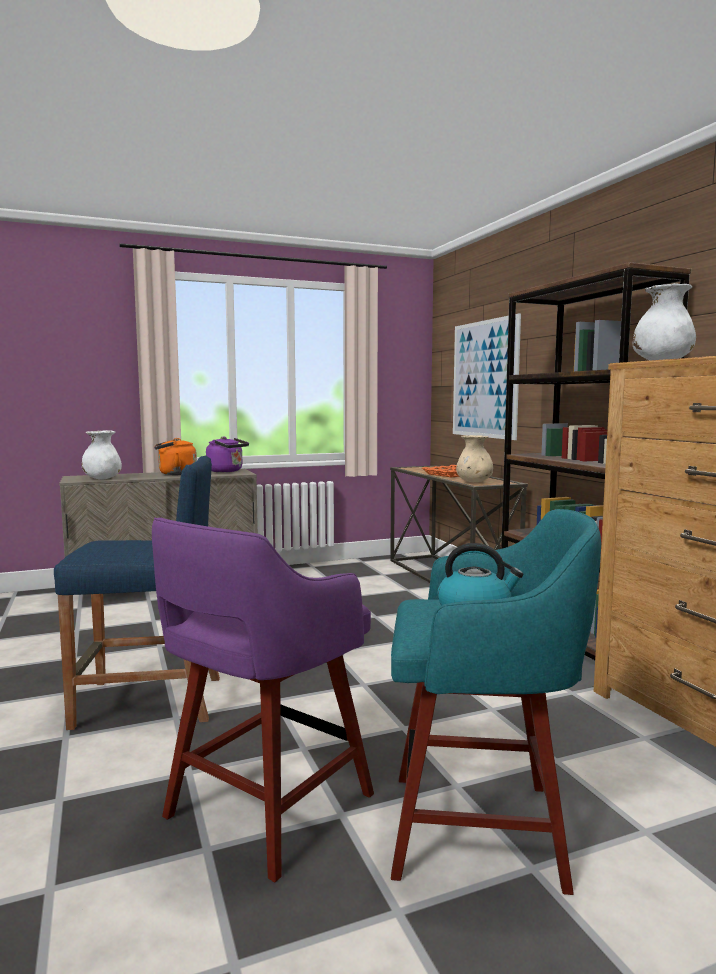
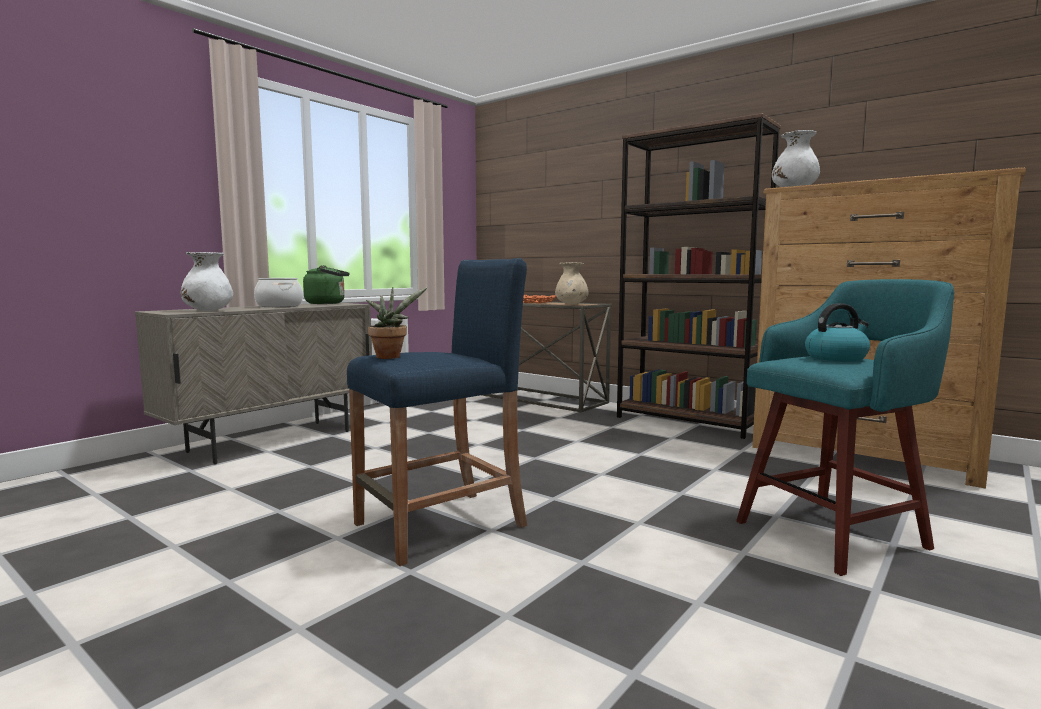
camera: 30 degrees left, 0 degrees up
(96, 546) = (391, 356): none -> potted plant
(175, 474) = (279, 306): orange kettle -> cooking pot
(227, 471) = (328, 303): purple kettle -> green kettle
(265, 808) = (687, 565): purple stool -> none
(484, 379) = (550, 216): picture -> none

